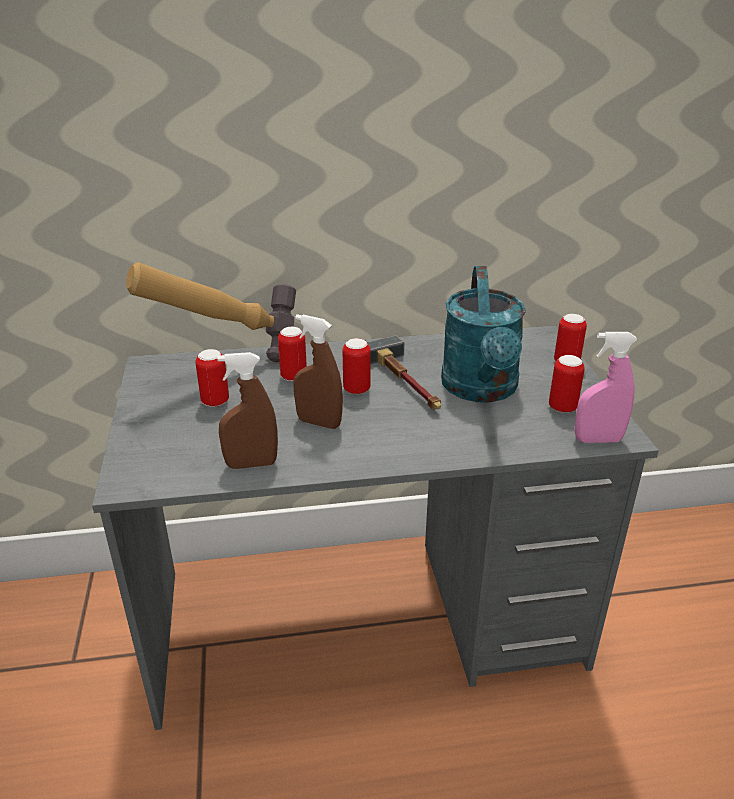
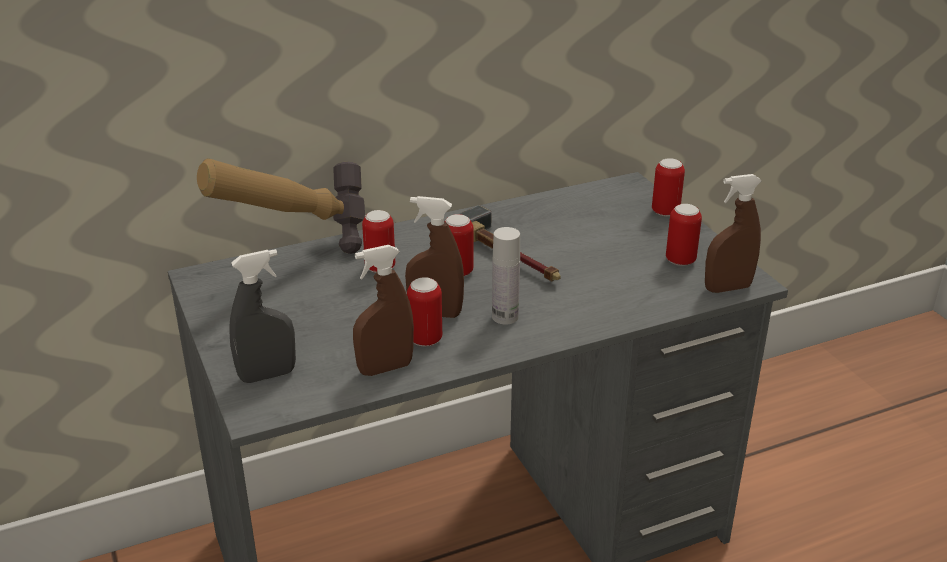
camera: 15 degrees left, 0 degrees up
(152, 454) = (267, 375): none -> grey spray bottle
(215, 401) = (305, 308): can -> can (425, 339)
(378, 435) = (505, 317): none -> white bottle
(481, 390) = (591, 253): turquoise watering can -> none
(598, 440) = (727, 288): pink spray bottle -> brown spray bottle

